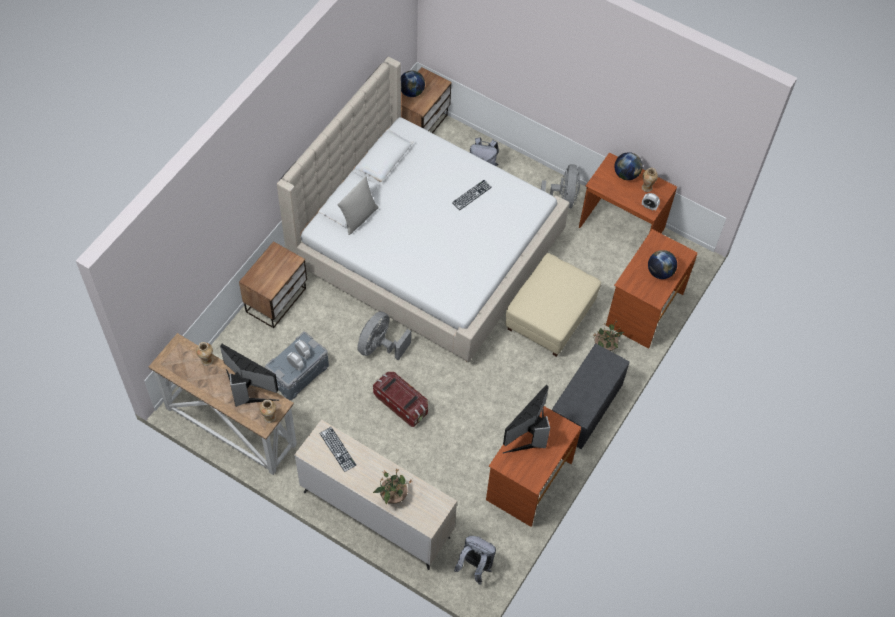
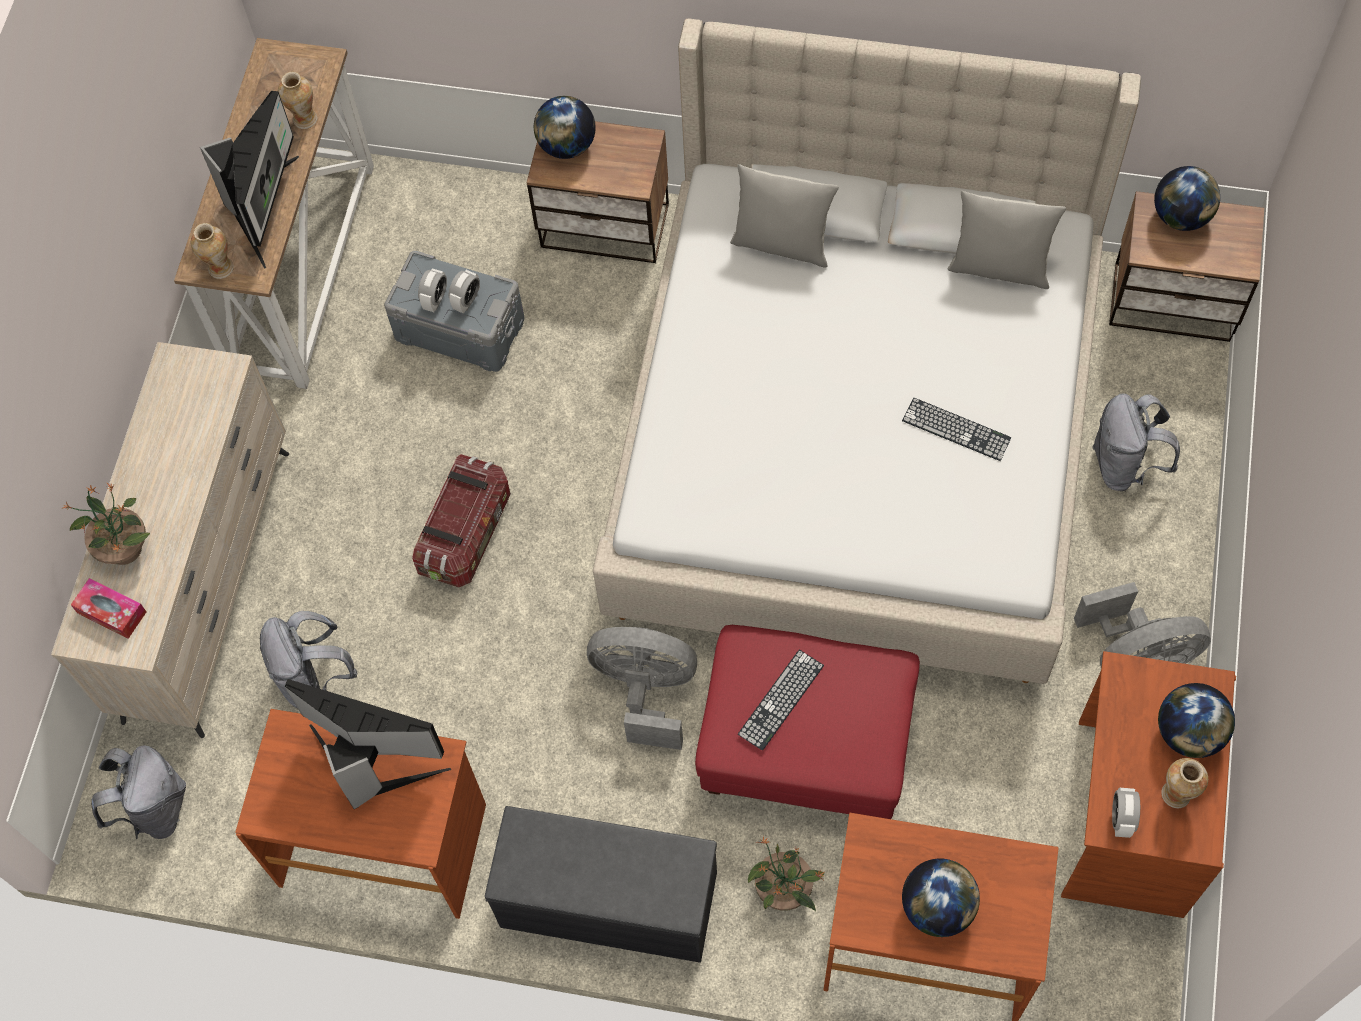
camera: 75 degrees right, 5 degrees up
(260, 279) = (567, 146): none -> globe
(337, 449) = (195, 410): keyboard -> keyboard (781, 699)
(380, 346) = (581, 443): grey fan -> grey fan (646, 691)
(408, 153) = (999, 267): none -> grey pillow
(422, 509) = (111, 612): none -> tissue box
(442, 484) = (314, 678): none -> grey backpack
(550, 316) = (807, 743): beige ottoman -> red ottoman

